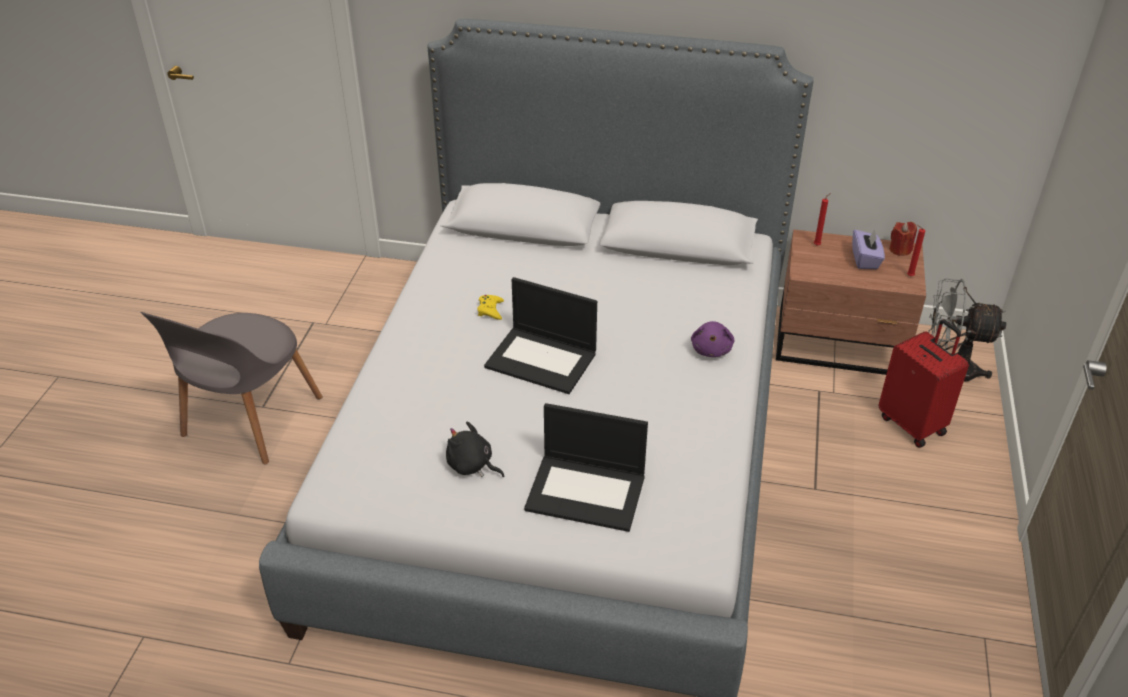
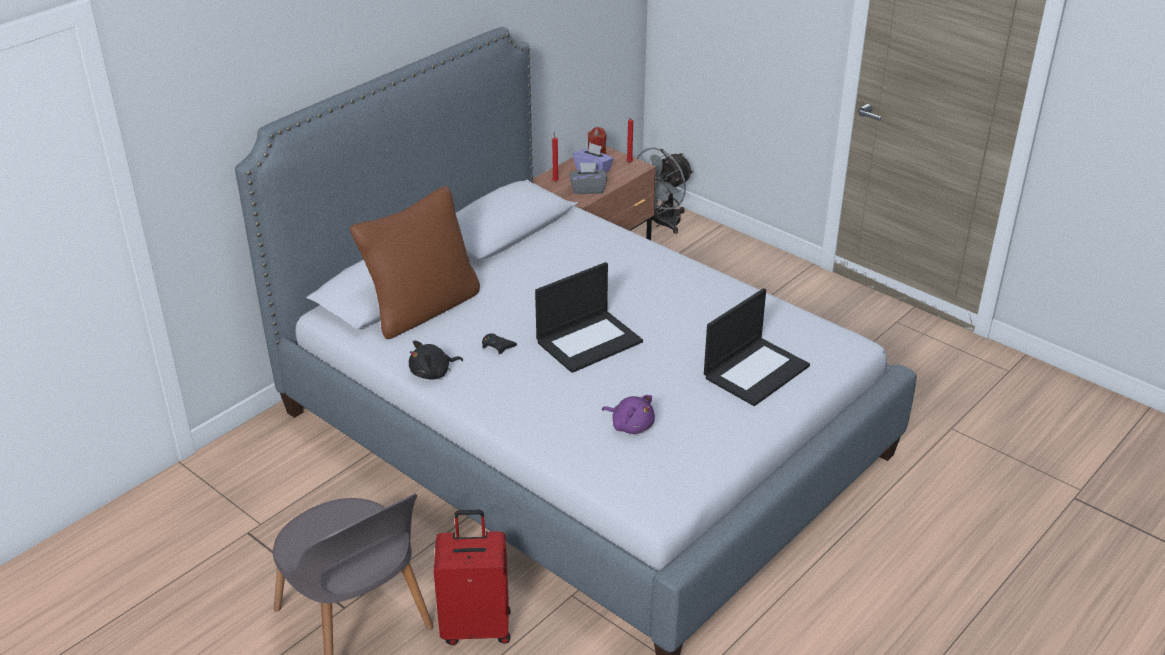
camera: 60 degrees left, 5 degrees down
(472, 465) = (684, 416): black plush toy -> black plush toy (433, 373)
(490, 310) = (497, 346): yellow game controller -> black game controller
(511, 249) = (422, 309): none -> brown pillow
(711, 349) = (648, 262): purple plush toy -> purple plush toy (630, 425)
(826, 269) = (588, 189): none -> grey tissue box
(913, 424) = (699, 261): red suitcase -> red suitcase (476, 626)

